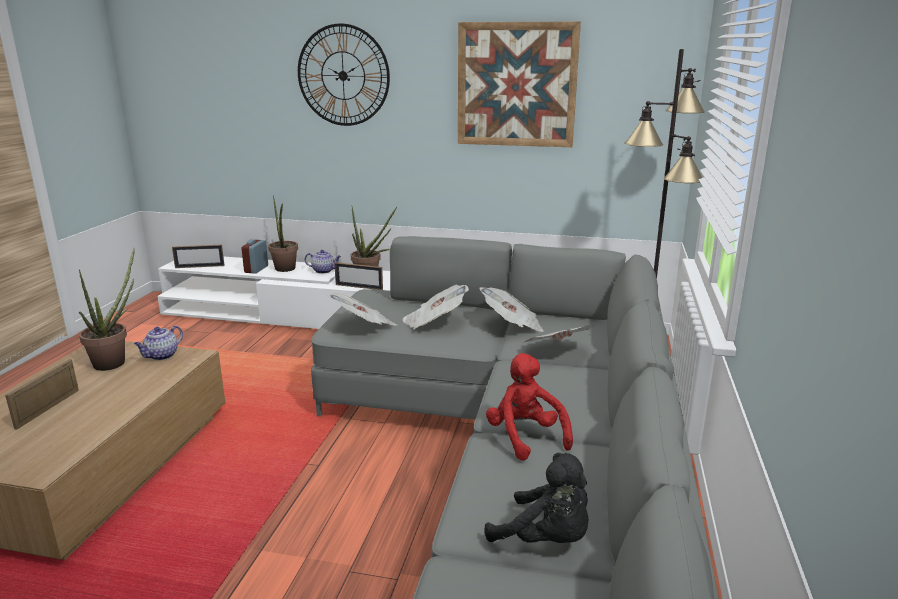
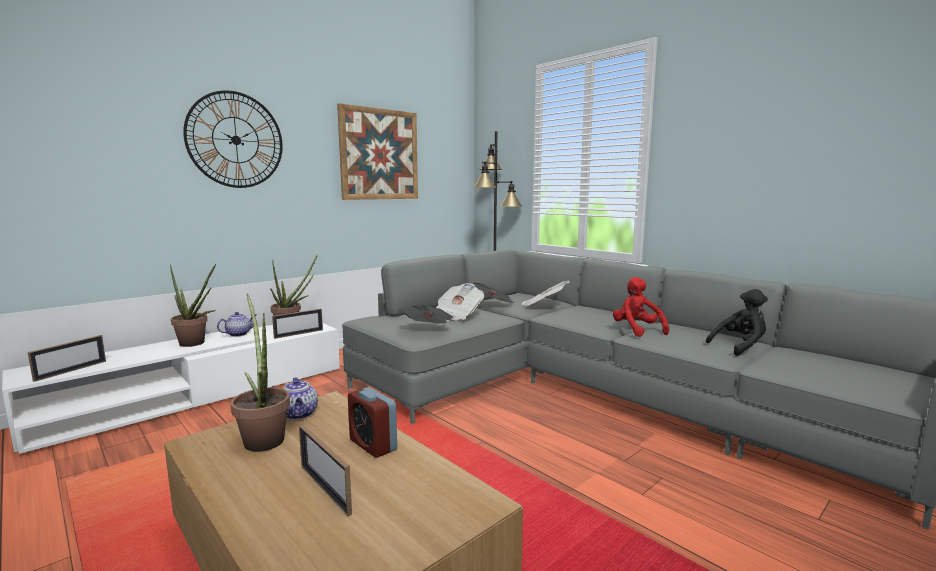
camera: 55 degrees left, 10 degrees down
(256, 269) = (160, 352): alarm clock -> alarm clock (373, 445)
(525, 437) = (637, 330): red plush toy -> red plush toy turned 60 degrees clockwise

